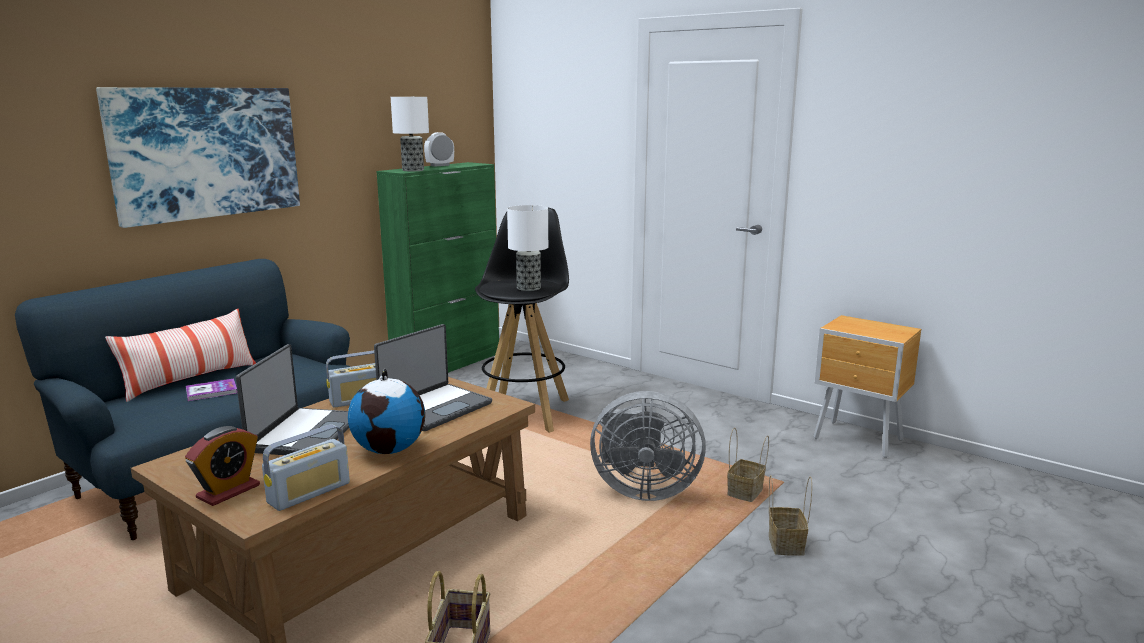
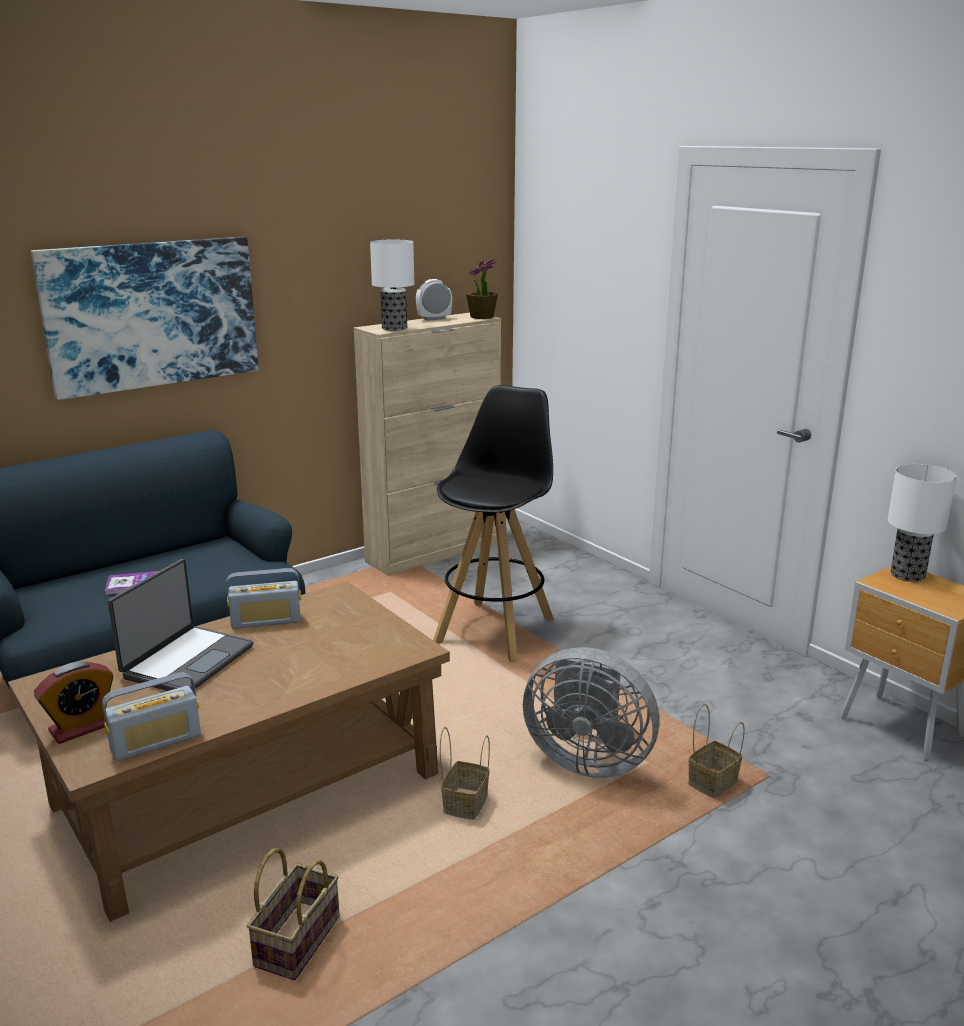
camera: 15 degrees right, 5 degrees up
(190, 380) = (119, 567): pillow -> none
(390, 449) = (262, 696): globe -> none
(435, 408) = (337, 643): laptop -> none
(448, 364) = (434, 552): green cabinet -> beige cabinet
(478, 164) = (482, 317): none -> potted plant
(529, 288) = (499, 490): table lamp -> table lamp (908, 575)
(784, 543) = (729, 864): basket -> basket (465, 804)

